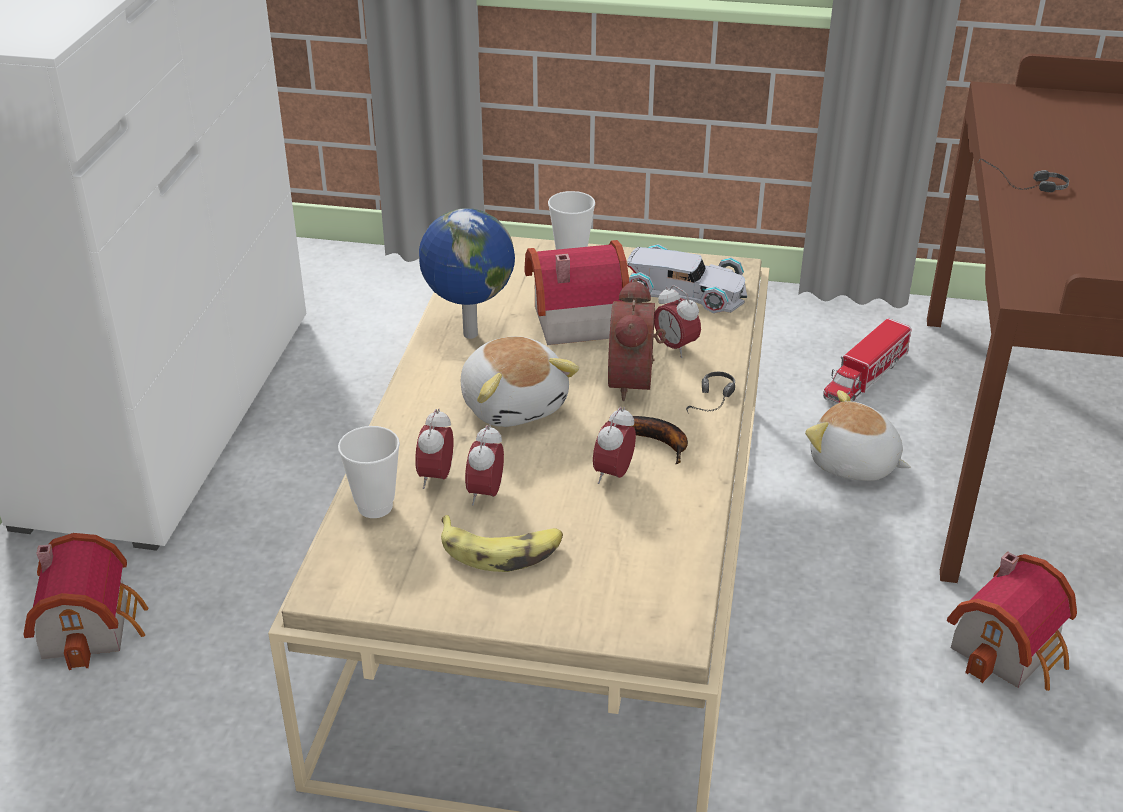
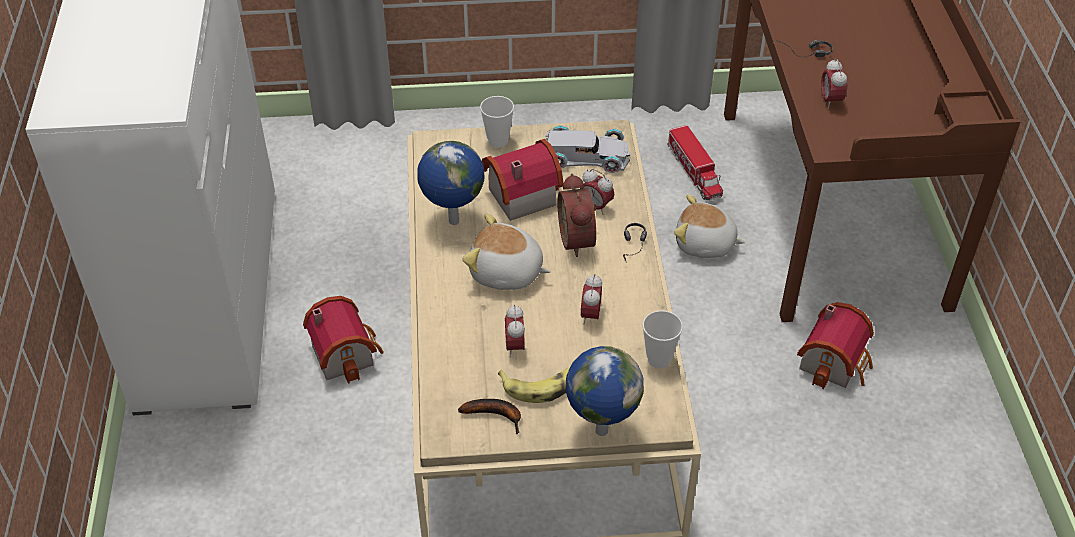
camera: 15 degrees left, 10 degrees up
(93, 625) = (232, 473): toy house -> toy house (346, 352)
(375, 507) = (447, 371): cup -> cup (659, 359)
(436, 477) = (478, 340): alarm clock -> alarm clock (830, 101)
(514, 404) = (506, 273): plush toy -> plush toy turned 150 degrees clockwise
(565, 625) = (600, 430): none -> globe
(655, 441) = (608, 285): banana -> banana (496, 415)
(865, 377) = (694, 172): toy truck -> toy truck turned 45 degrees counterclockwise

